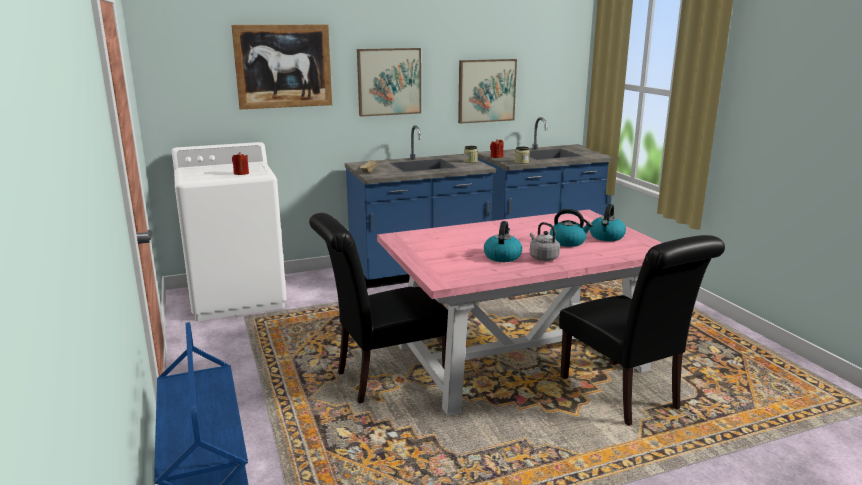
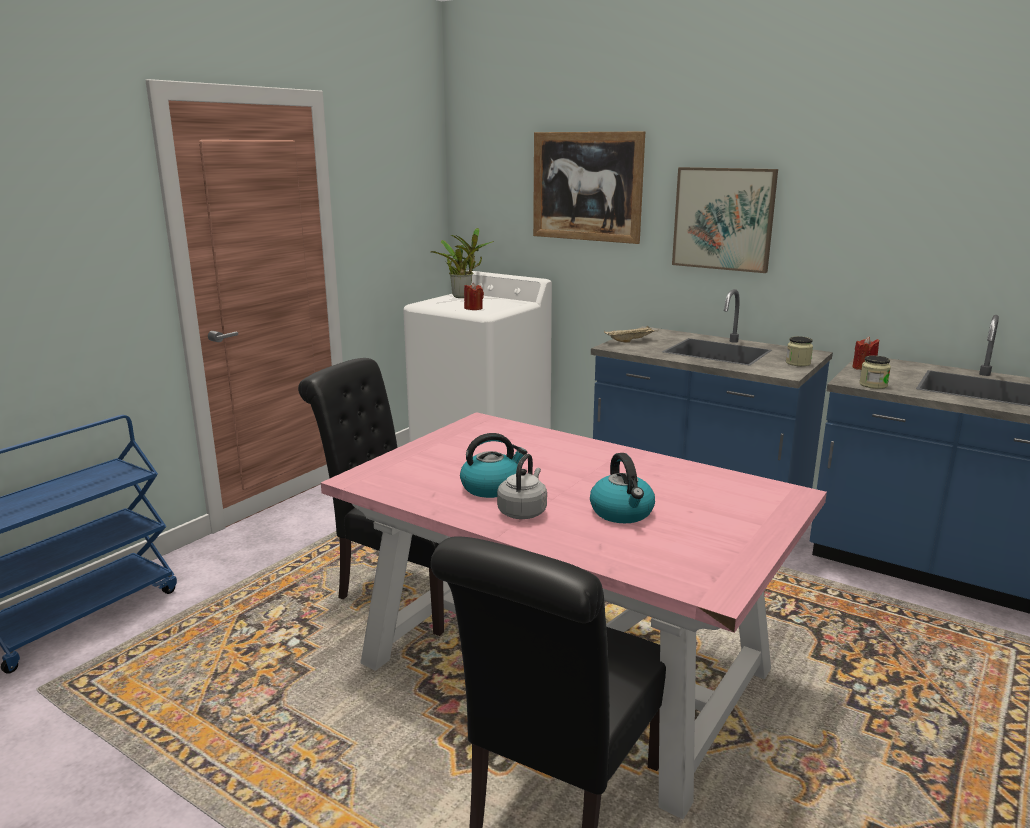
camera: 55 degrees right, 0 degrees up
(198, 168) = (463, 296): none -> potted plant
(486, 90) = (898, 251): picture -> none
(606, 237) = (699, 534): kettle -> none

